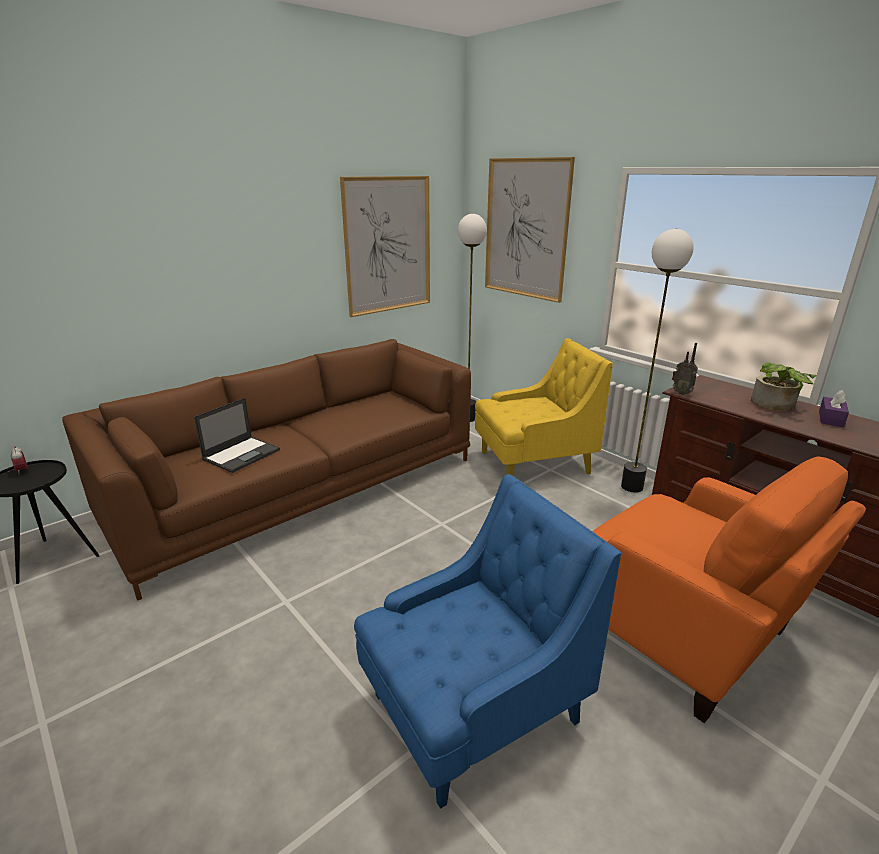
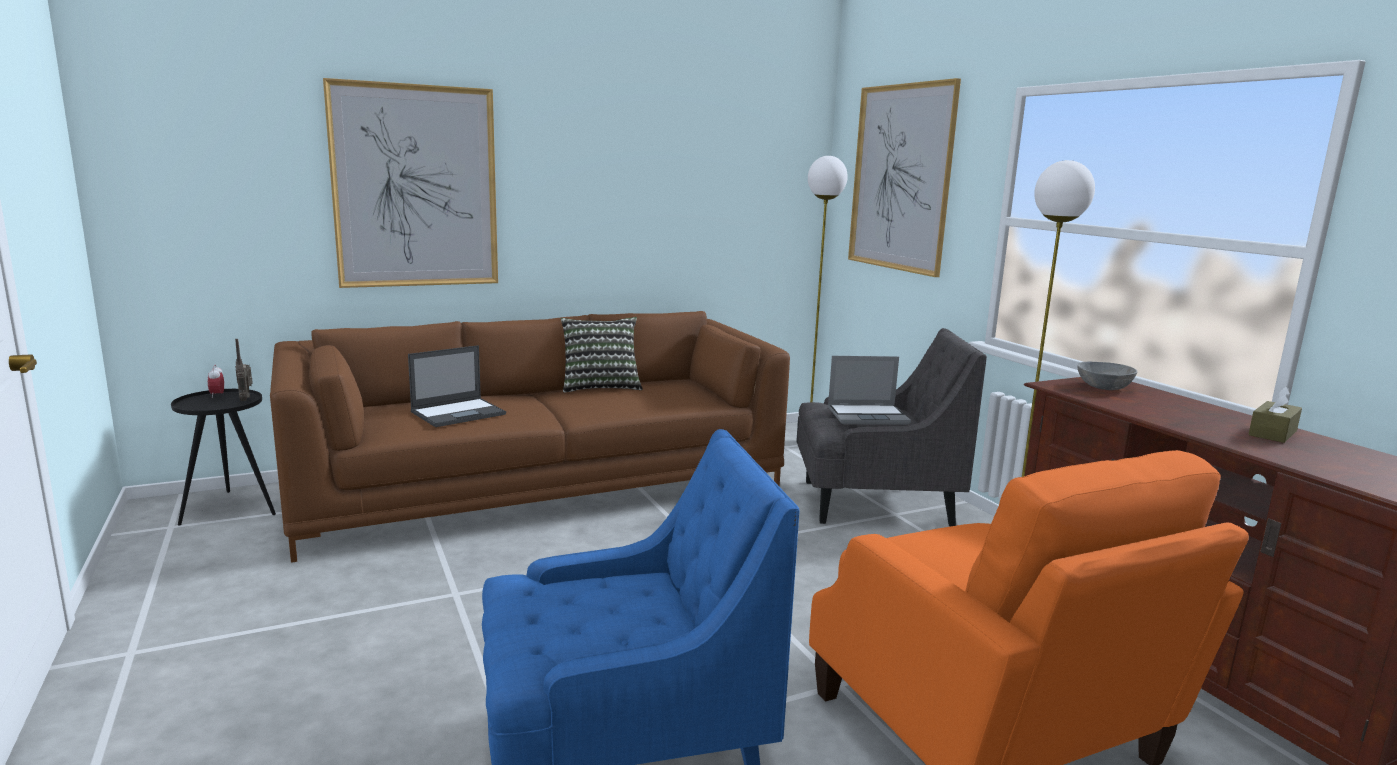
camera: 15 degrees right, 10 degrees down
(333, 409) = (600, 386): none -> pillow
(388, 245) = (714, 192): picture -> picture (416, 187)
(529, 408) = (868, 416): none -> laptop
(533, 463) = (874, 503): yellow armchair -> grey armchair
(681, 393) = (1052, 386): radio -> radio (246, 399)
(710, 388) = (1104, 387): none -> grey bowl
(776, 406) = (1193, 412): potted plant -> none
(831, 418) = (1272, 433): purple tissue box -> brown tissue box

